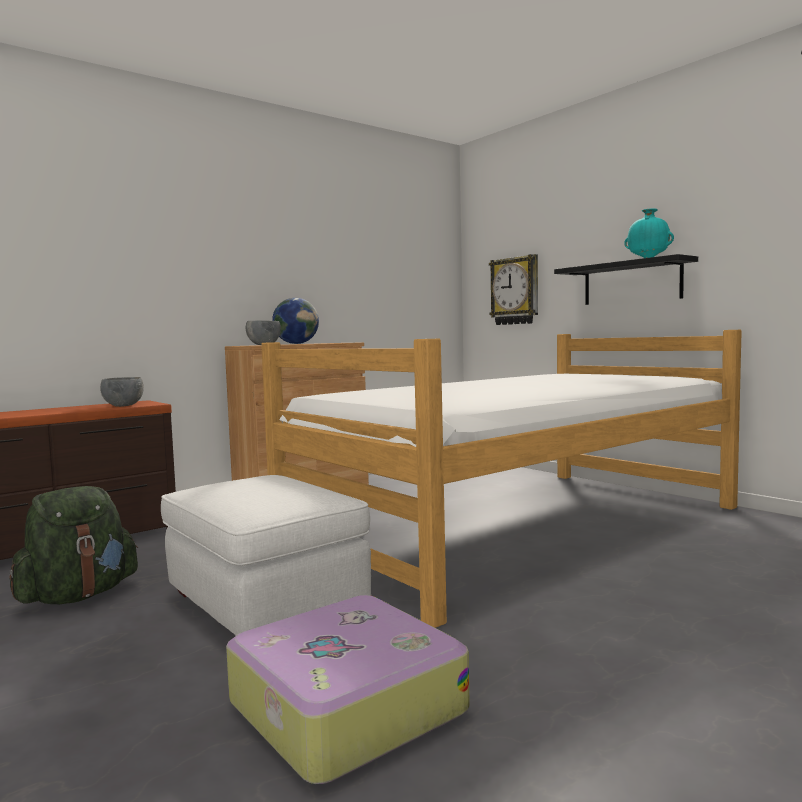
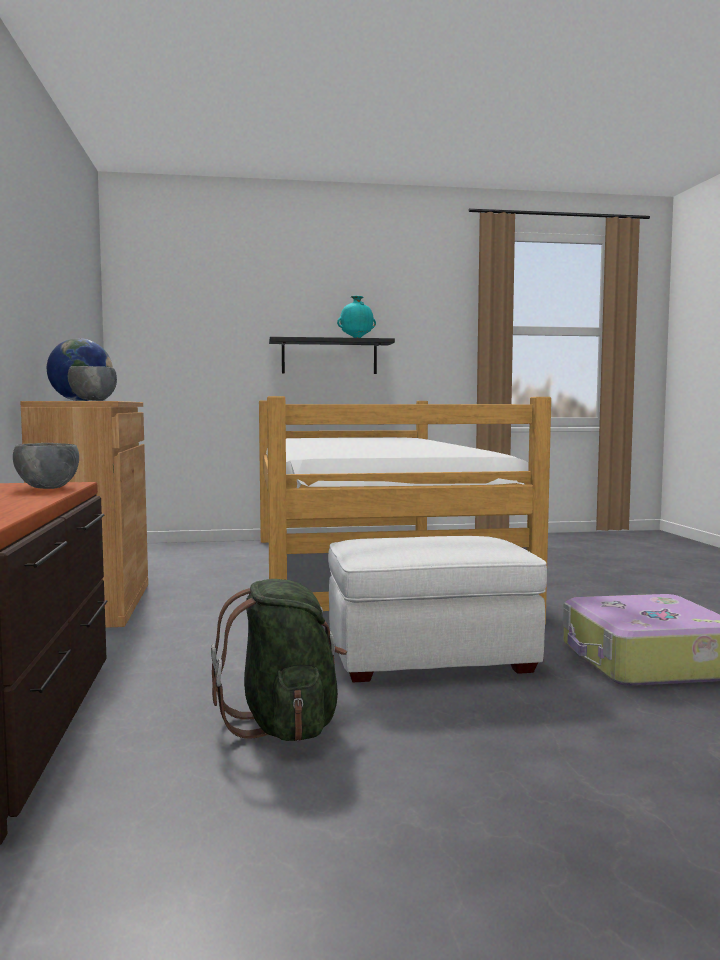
camera: 60 degrees left, 0 degrees up
(515, 291) = (191, 353): wall clock -> none

